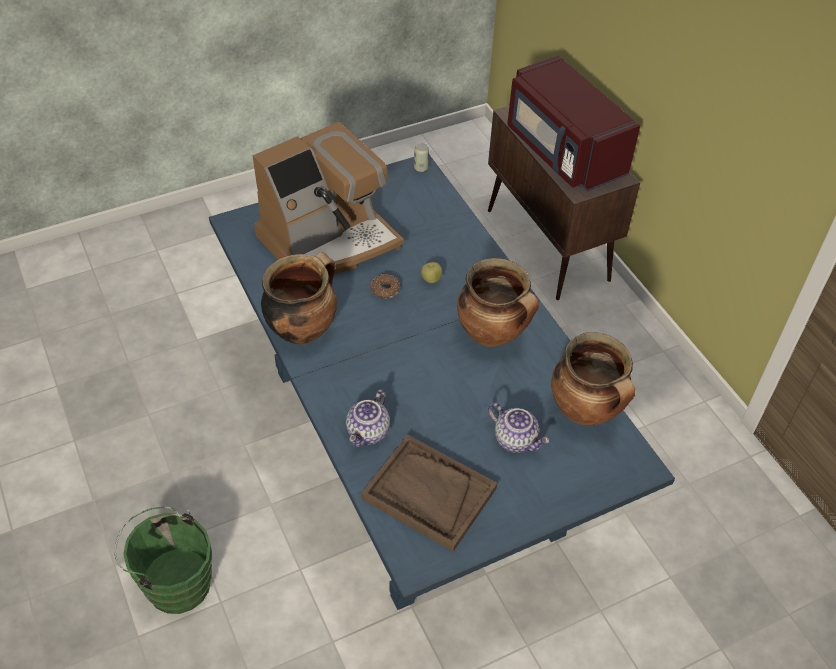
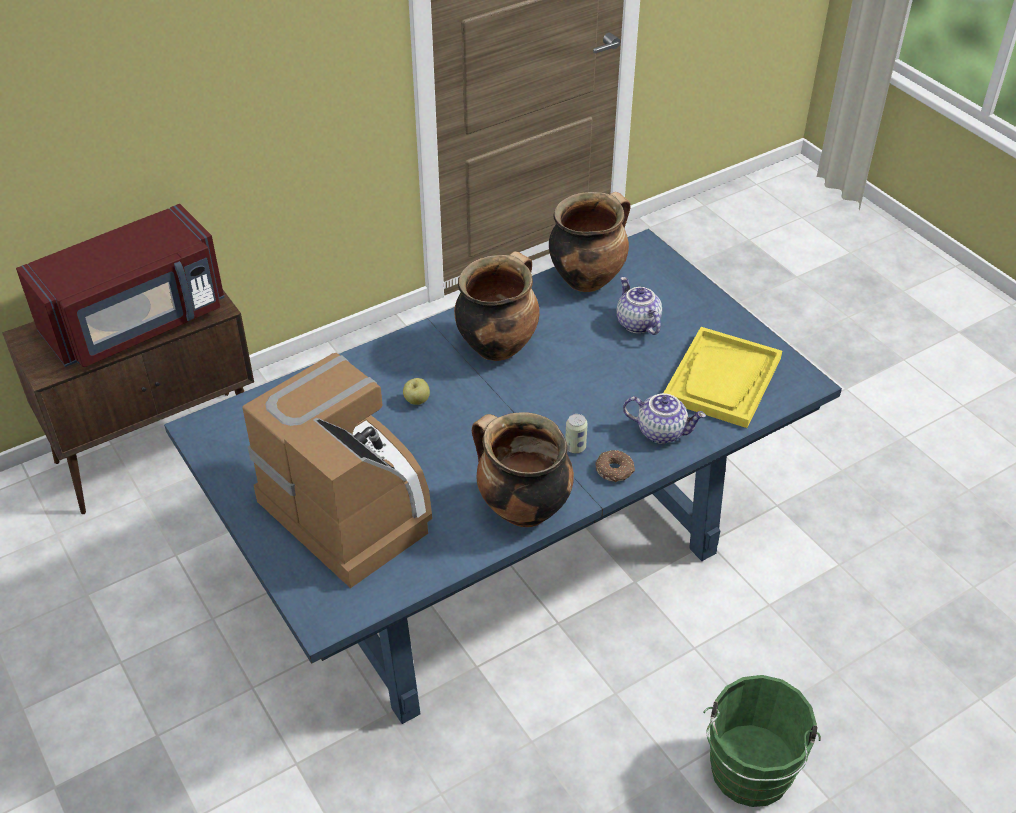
camera: 95 degrees left, 5 degrees down
(385, 290) = (441, 440): donut -> donut (615, 471)
(421, 168) = (200, 427): can -> can (575, 447)
(428, 493) = (722, 380): brown tray -> yellow tray
(516, 439) = (636, 324): teapot -> teapot turned 60 degrees counterclockwise

